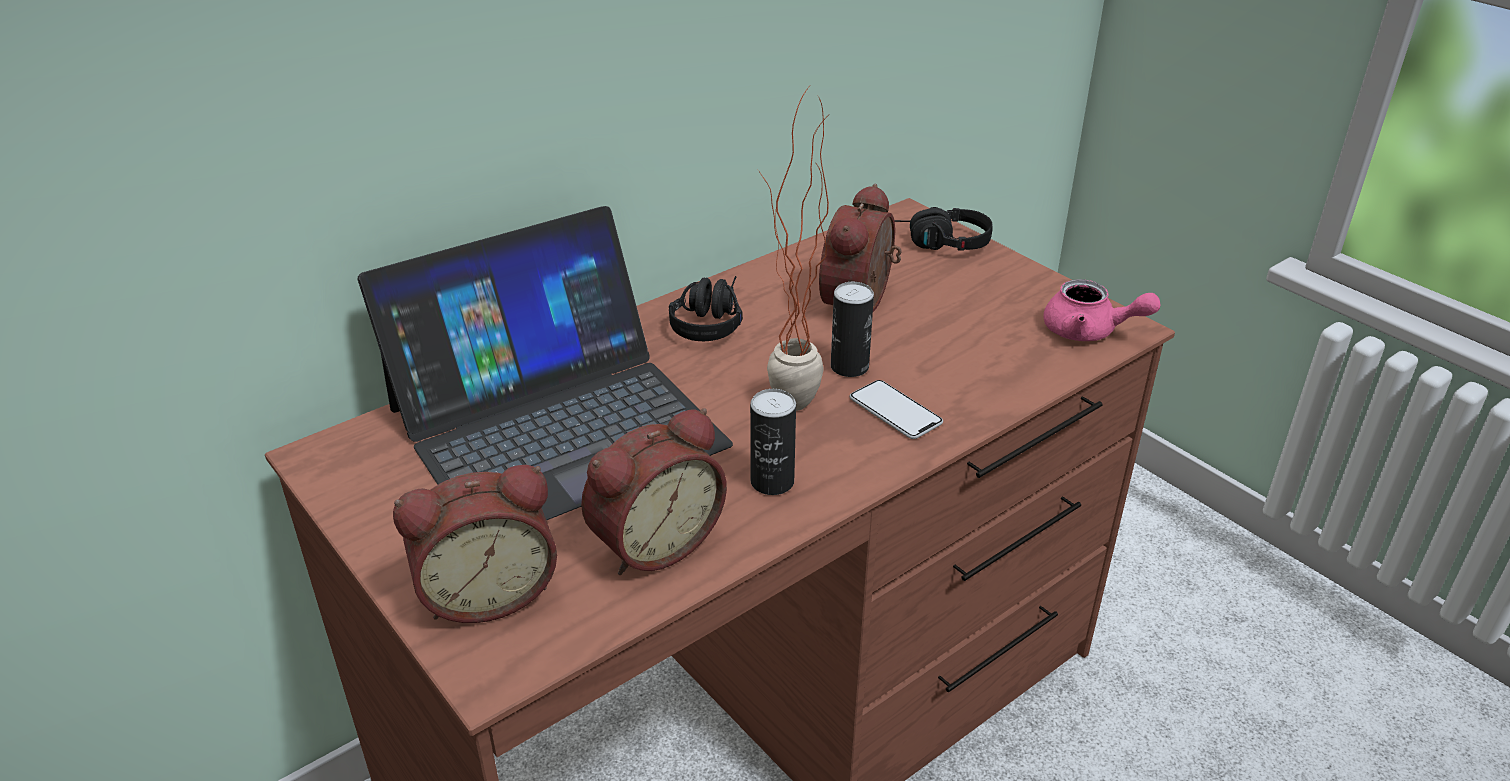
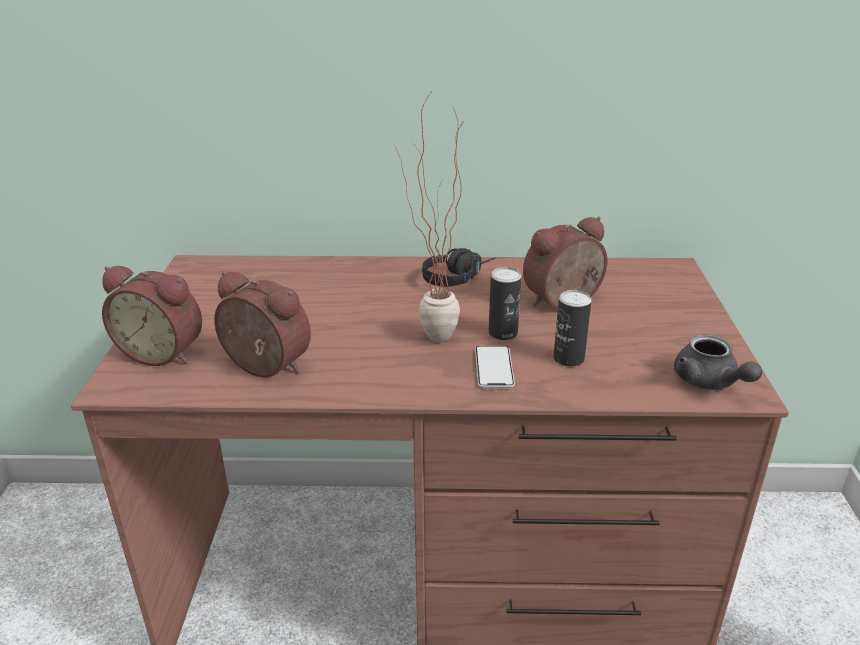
camera: 40 degrees right, 5 degrees down
(556, 425) = (304, 295): laptop -> none
(653, 542) = (263, 368): alarm clock -> alarm clock turned 150 degrees counterclockwise
(772, 482) = (365, 370): can -> can (568, 359)
(939, 244) = (673, 290): black headphones -> none
(1089, 331) = (709, 382): pink teapot -> grey teapot

